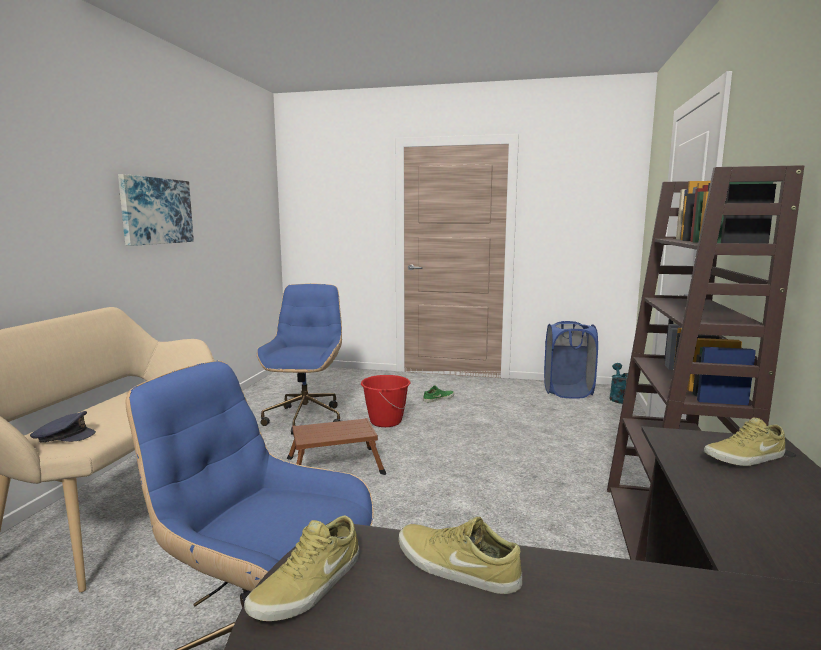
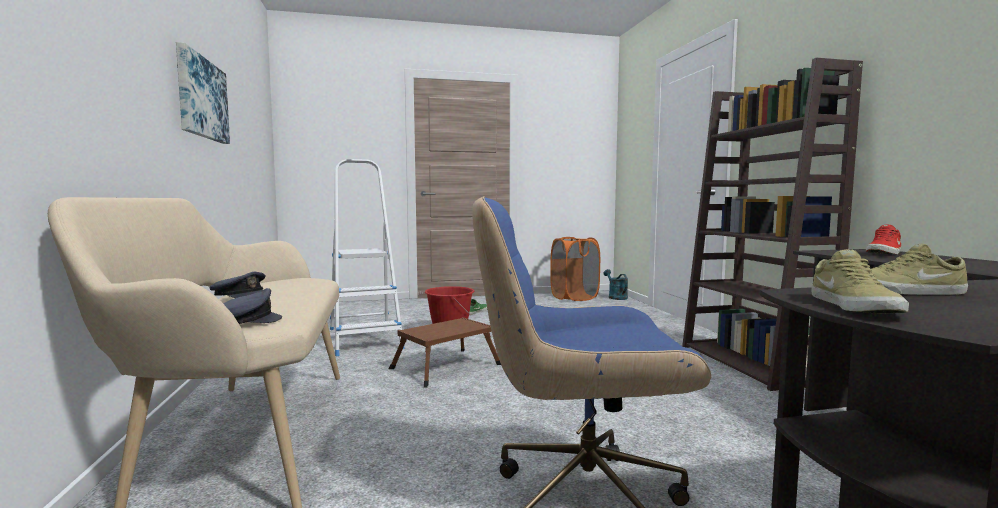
camera: 25 degrees left, 5 degrees down
(123, 396) = (241, 295): none -> grey cap
(306, 417) = (364, 338): blue office chair -> white step ladder
(567, 392) = (574, 297): blue laundry basket -> orange laundry basket
(745, 457) = (885, 253): beige shoe -> red shoe

